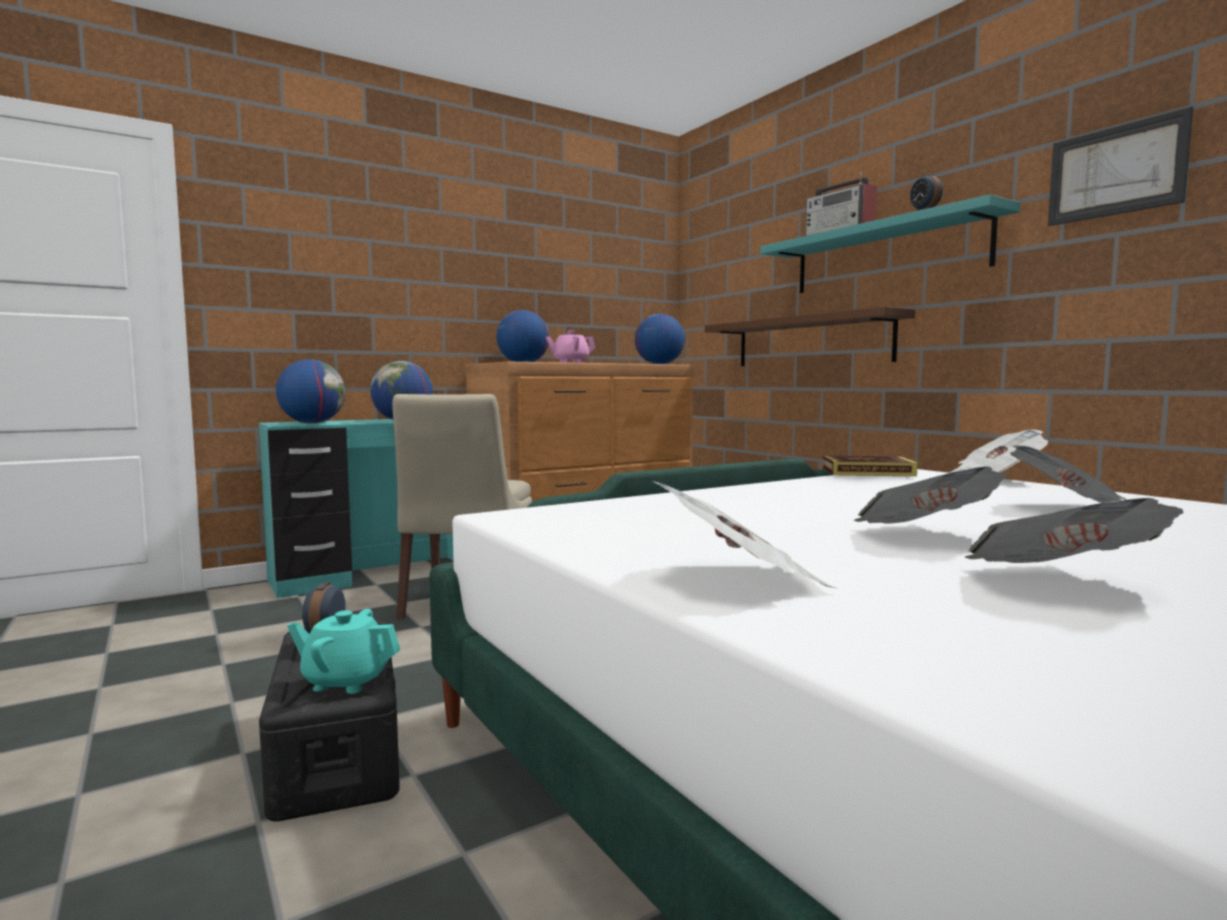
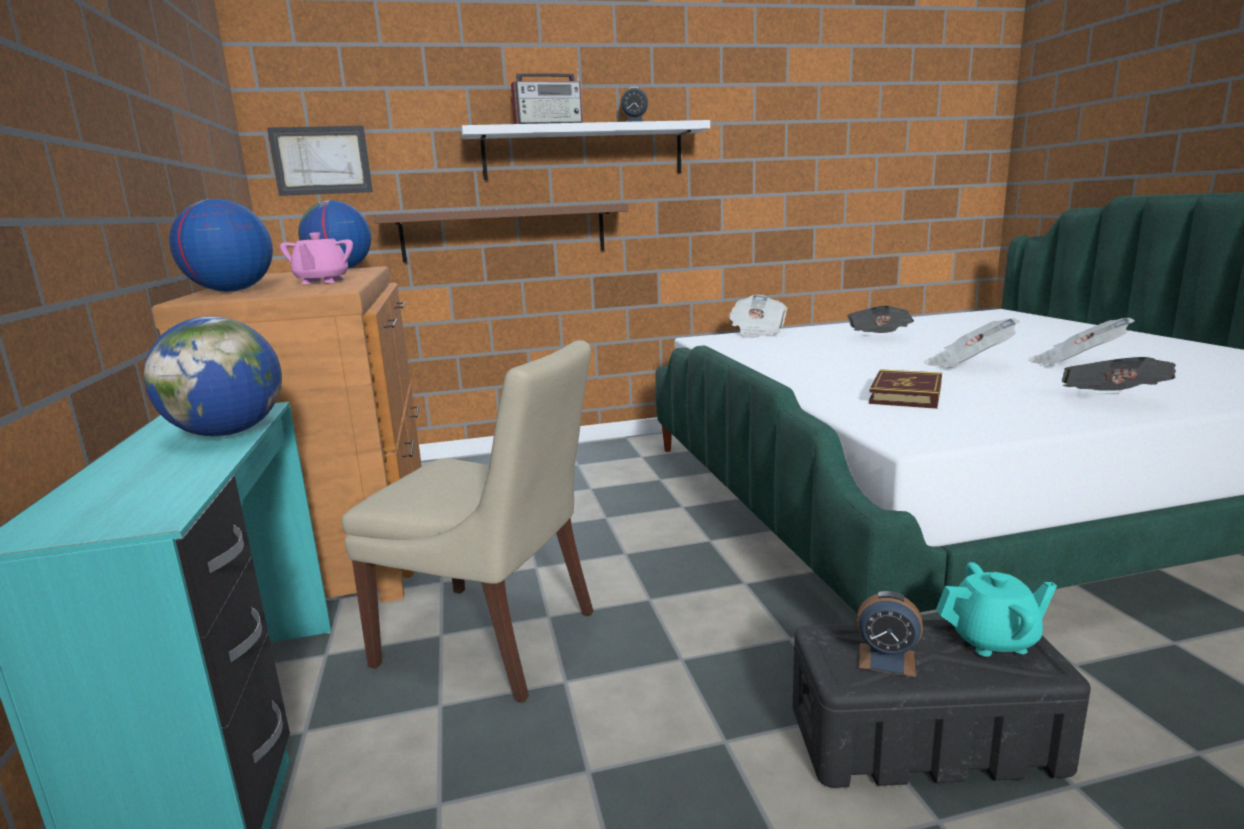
camera: 70 degrees left, 10 degrees up
(312, 423) = (162, 494): globe -> none
(346, 681) = (992, 640): turquoise teapot -> turquoise teapot turned 120 degrees counterclockwise
(867, 472) = (716, 345): book -> book (906, 394)
(886, 255) = (584, 152): turquoise shelf -> white shelf
(1116, 171) = (753, 116): picture -> picture (321, 160)

